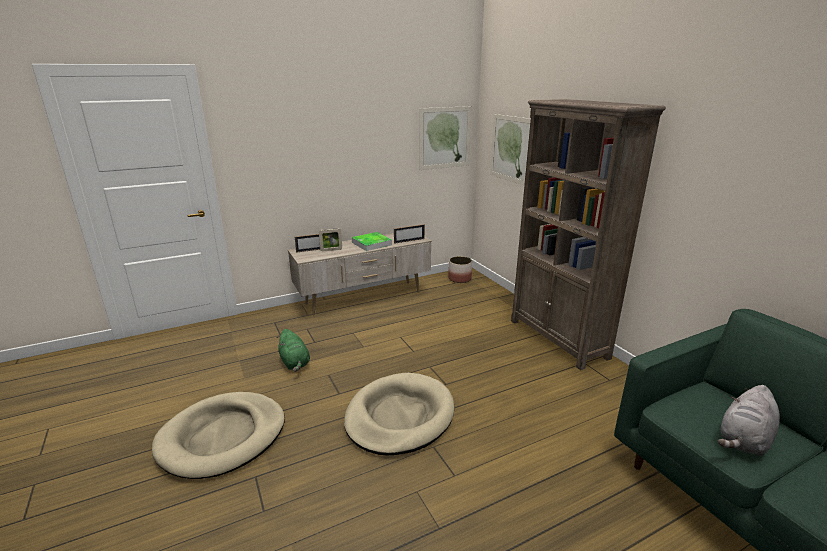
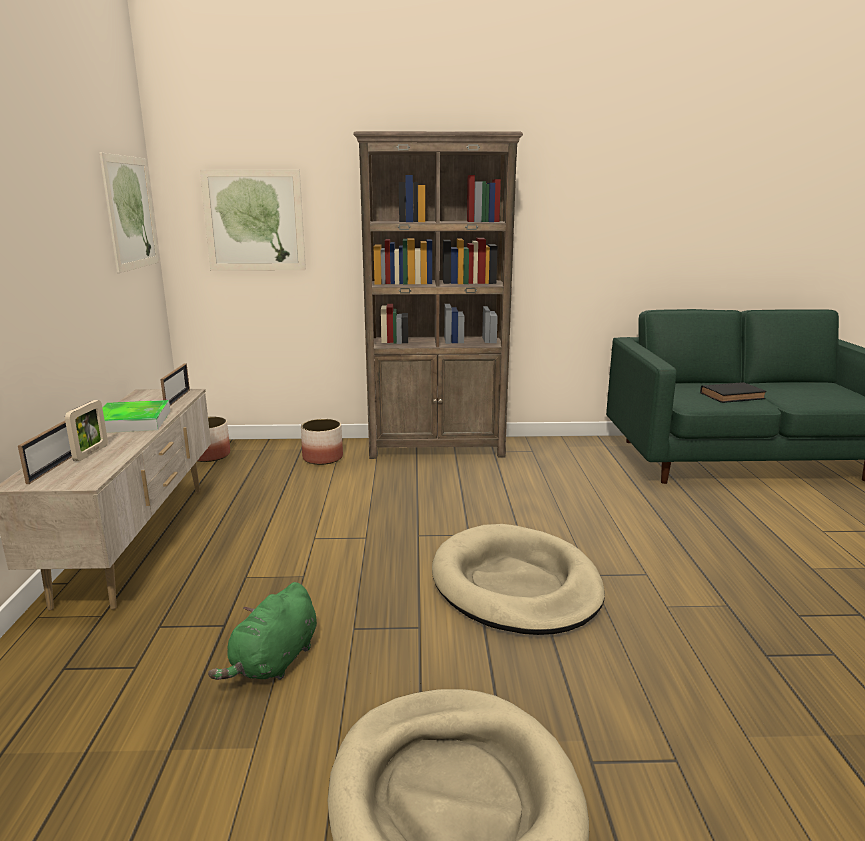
camera: 65 degrees left, 5 degrees down
(295, 363) = (274, 662): green plush toy -> green plush toy turned 120 degrees clockwise
(493, 307) = (323, 458): none -> planter
(743, 440) = (733, 396): grey plush toy -> black book

